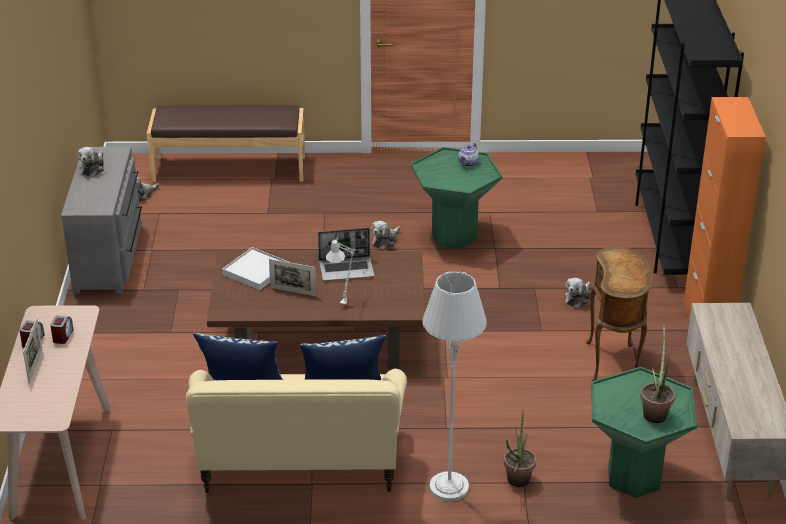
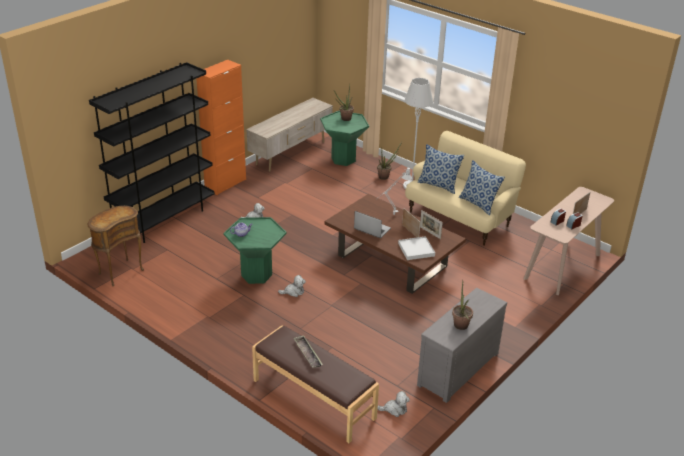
camera: 140 degrees left, 0 degrees up
(93, 168) = (461, 327): plush toy -> potted plant
(239, 118) = (307, 354): none -> tray
(264, 303) = (430, 233): none -> picture frame
(614, 362) = (285, 190): brown side table -> brown side table (119, 272)

